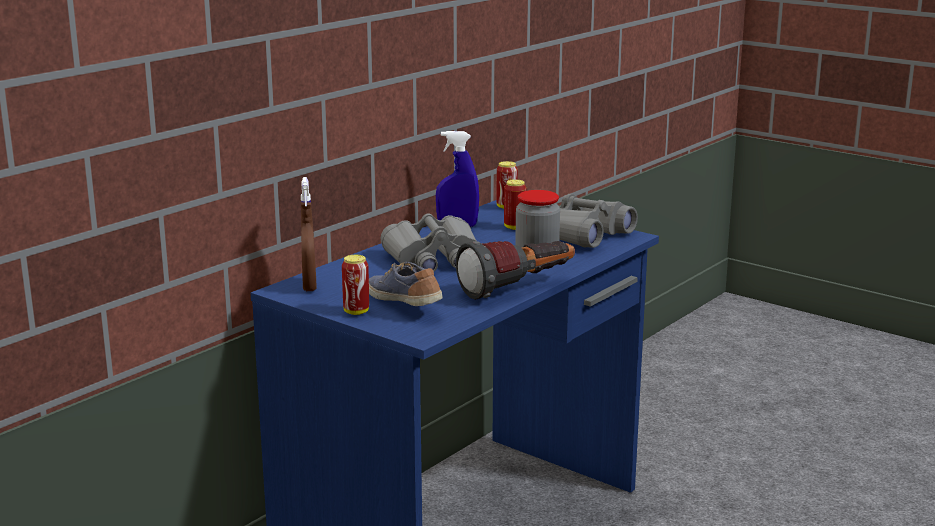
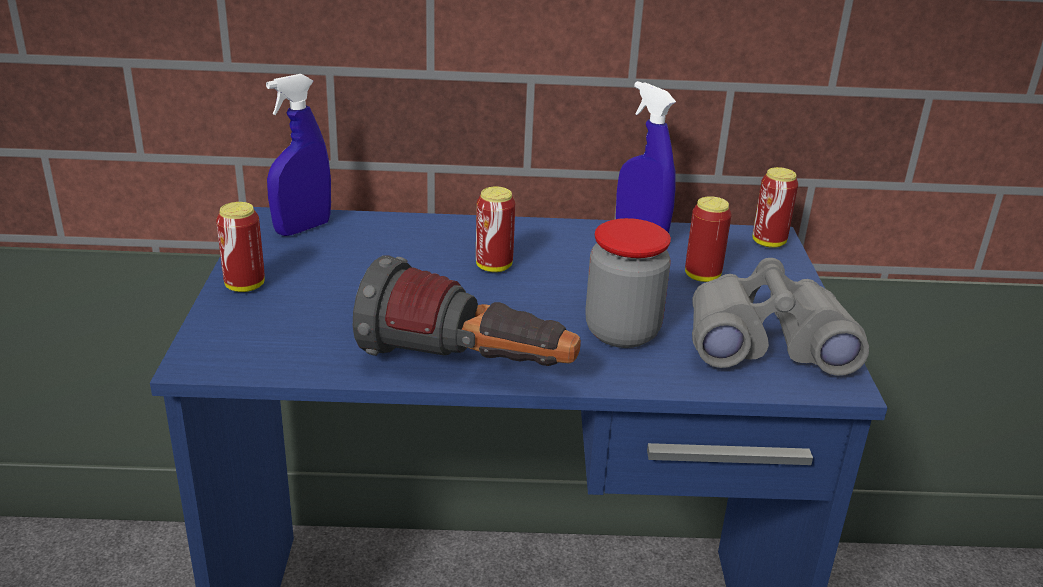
camera: 50 degrees right, 10 degrees up
(309, 286) = (302, 228): brown spray bottle -> blue spray bottle
(405, 303) = (310, 305): shoe -> none
(433, 259) = (494, 266): grey binoculars -> can

